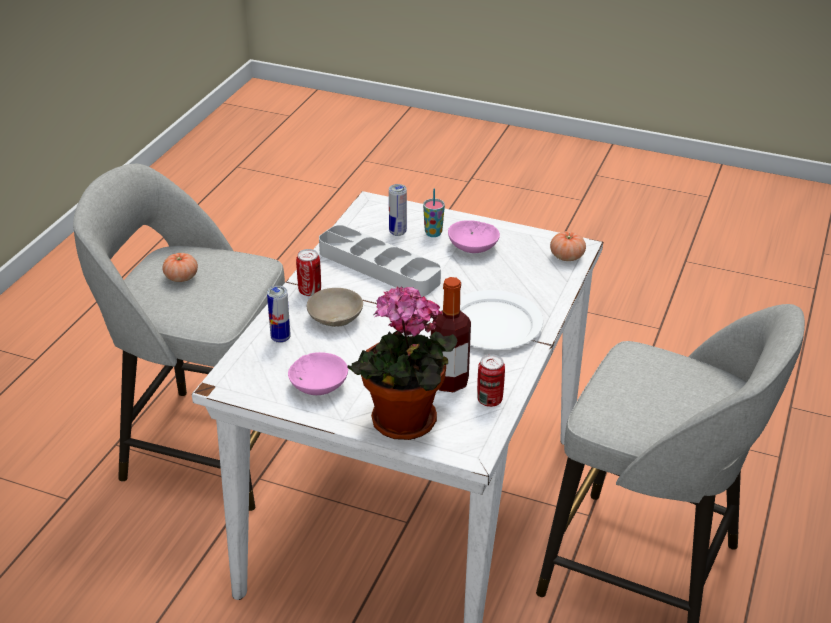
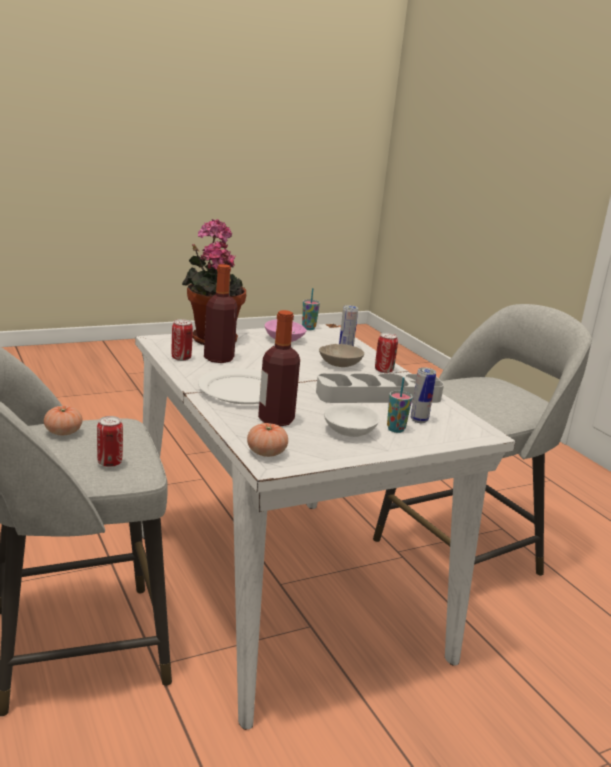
camera: 130 degrees right, 15 degrees down
(181, 277) = (495, 392): tomato -> tomato (63, 432)
(247, 395) = (308, 328): none -> cup
(471, 247) = (349, 430): pink bowl -> white bowl
(514, 280) = (276, 420): none -> bottle
(656, 362) = (109, 463): none -> can

